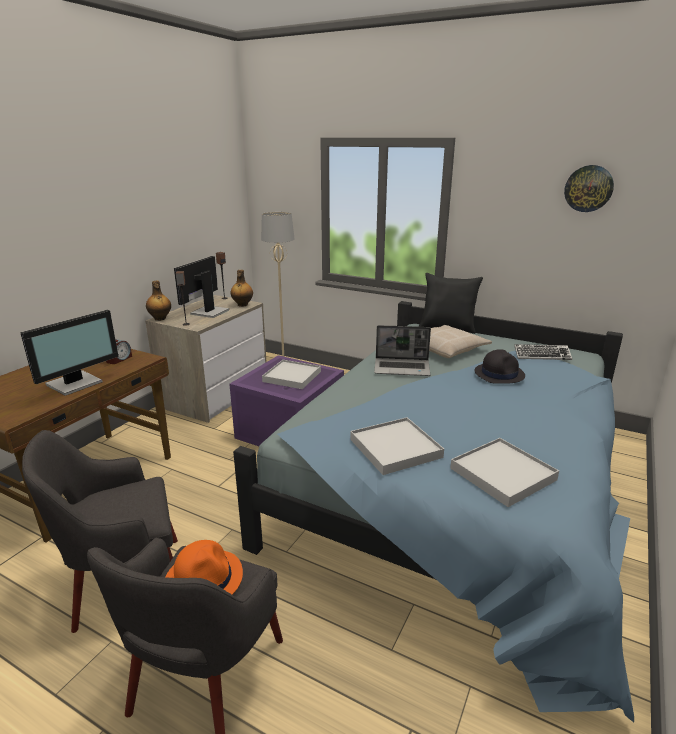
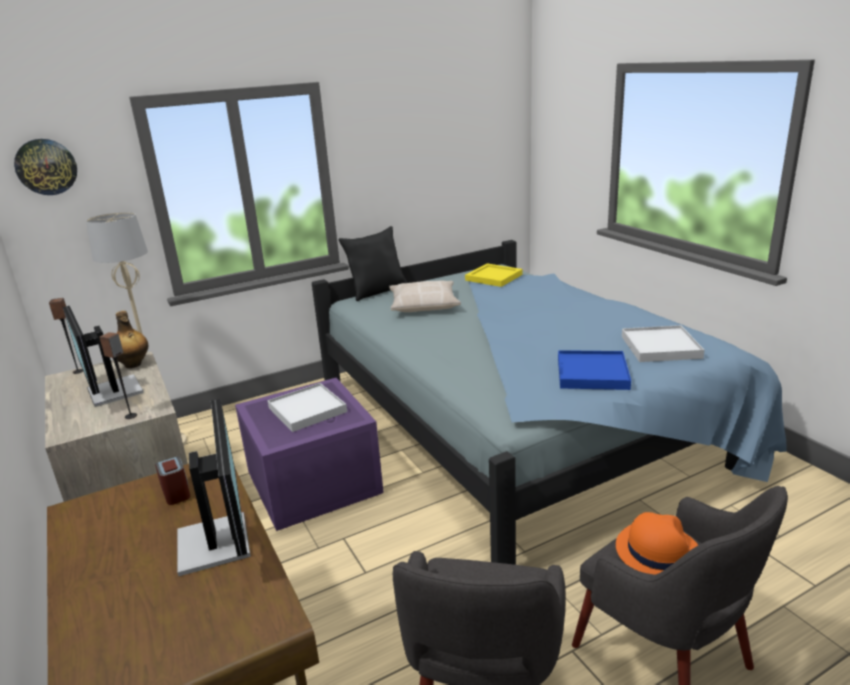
camera: 55 degrees left, 0 degrees up
(160, 319) = (65, 433): bottle -> none
(395, 448) = (592, 373): white tray -> blue tray
(402, 368) = (438, 332): laptop -> none
(499, 374) = (506, 300): black hat -> none
(542, 355) = (493, 277): keyboard -> yellow tray
(588, 188) = (450, 119): wall clock -> wall clock (46, 167)

